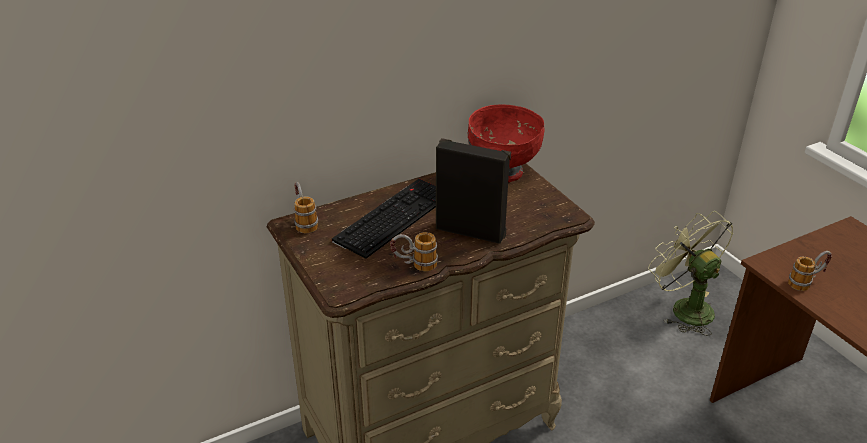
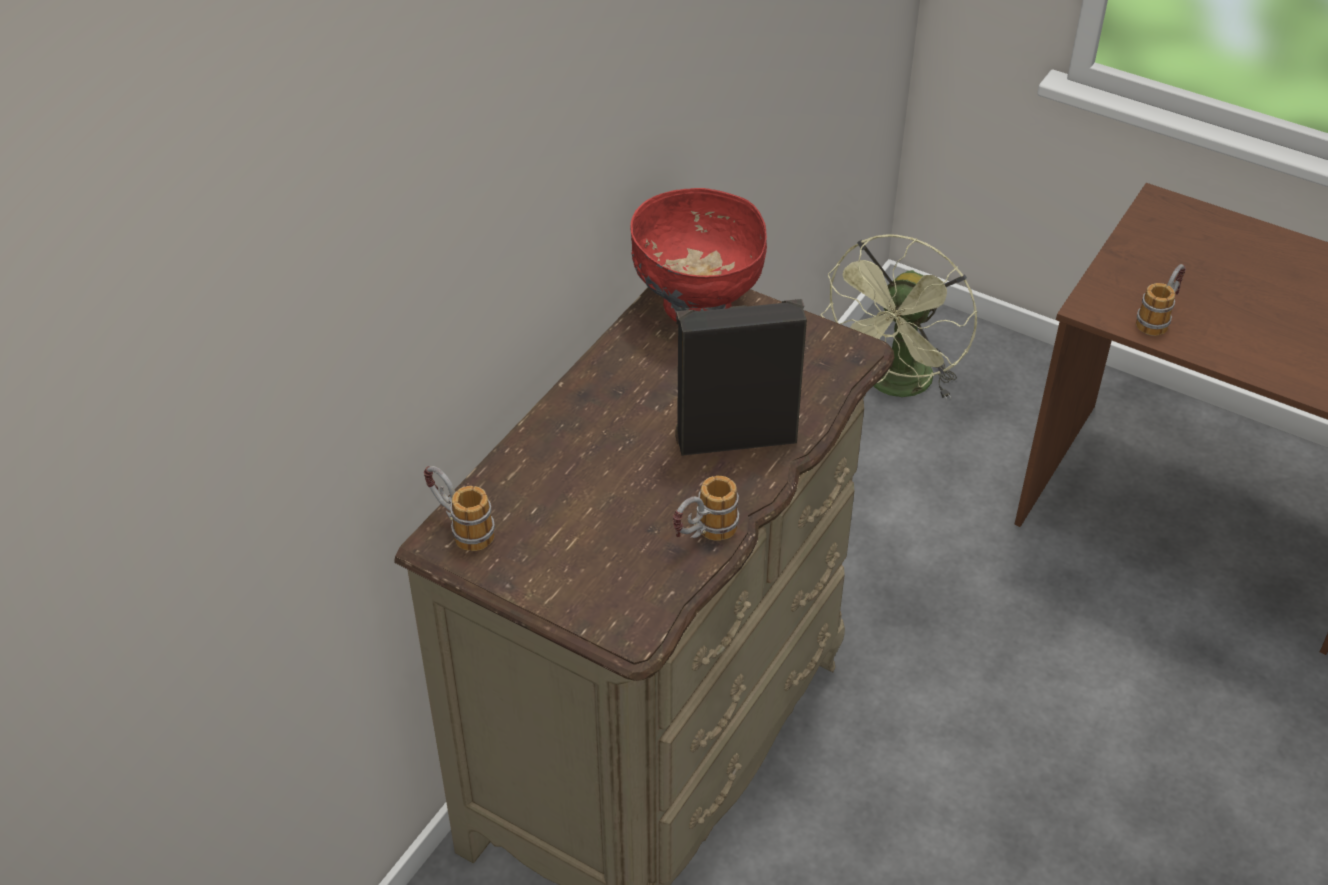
camera: 30 degrees left, 10 degrees up
(393, 216) = (596, 458): keyboard -> none
(684, 308) = (895, 386): green fan -> green fan turned 90 degrees counterclockwise

